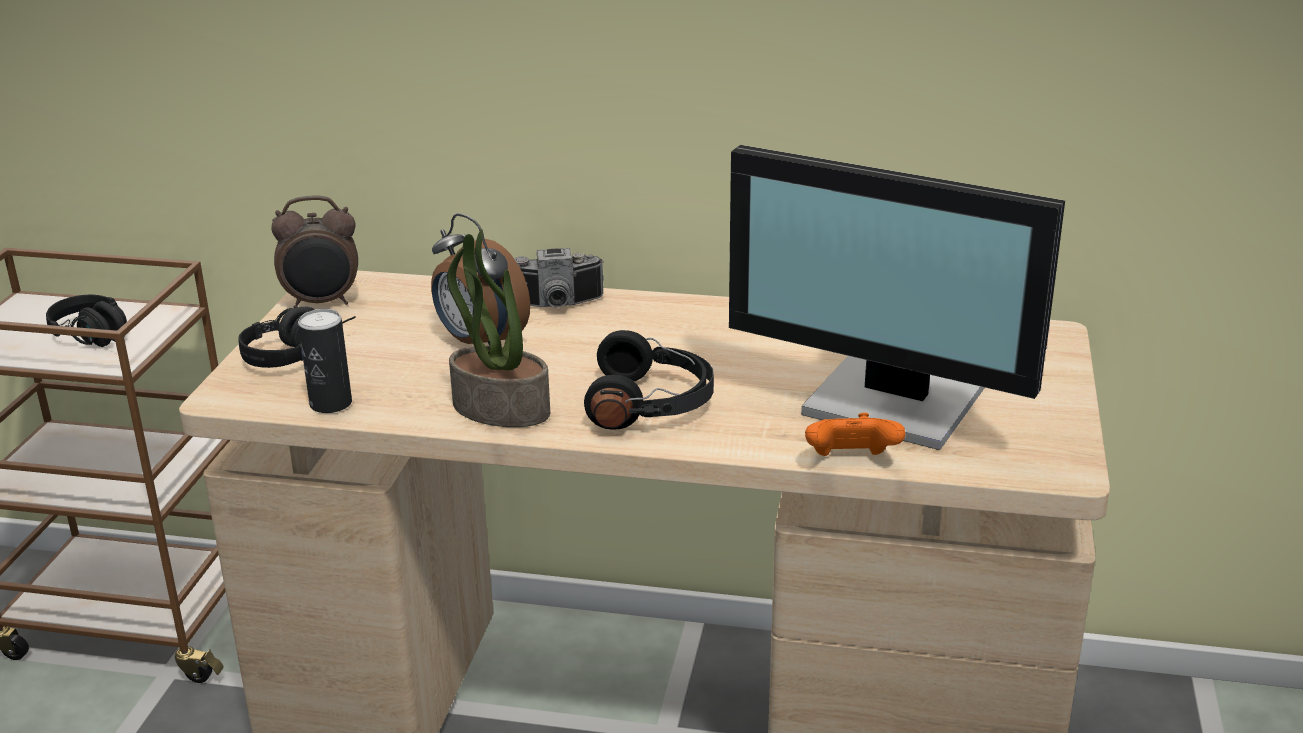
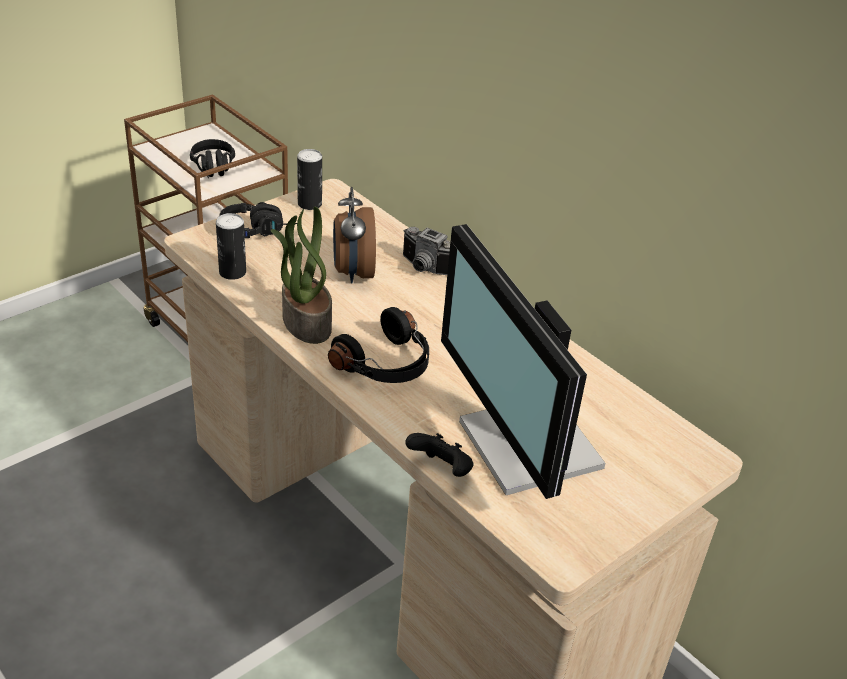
camera: 35 degrees right, 10 degrees up
(322, 303) = (309, 204): alarm clock -> can
(850, 462) = (441, 470): orange game controller -> black game controller

